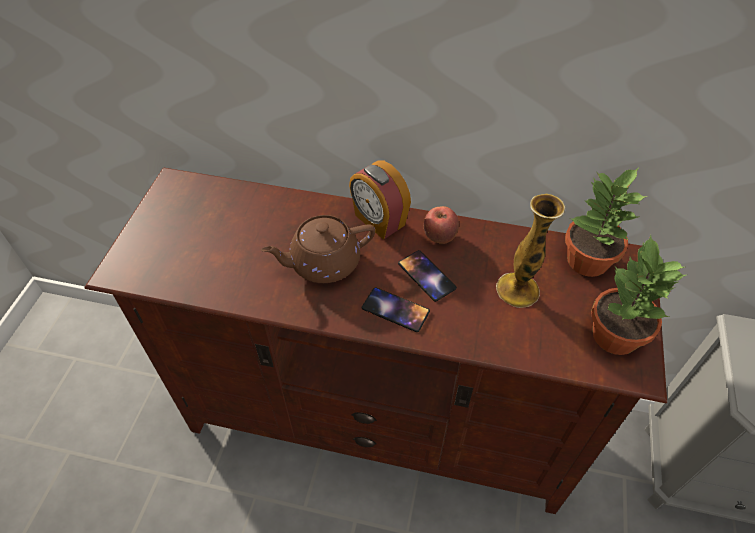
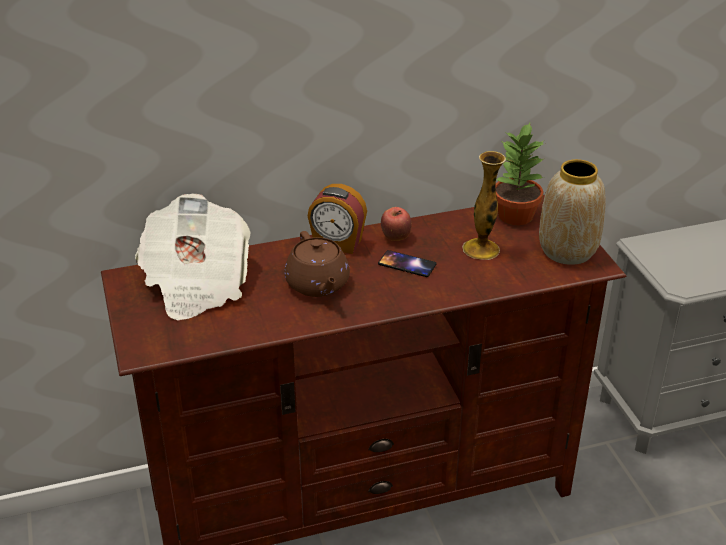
camera: 30 degrees left, 15 degrees down
(222, 214) = (196, 283): none -> newspaper
(323, 263) = (318, 285): brown teapot -> brown teapot turned 60 degrees counterclockwise
(395, 309) = (402, 292): phone -> none
(614, 334) = (566, 251): potted plant -> vase

